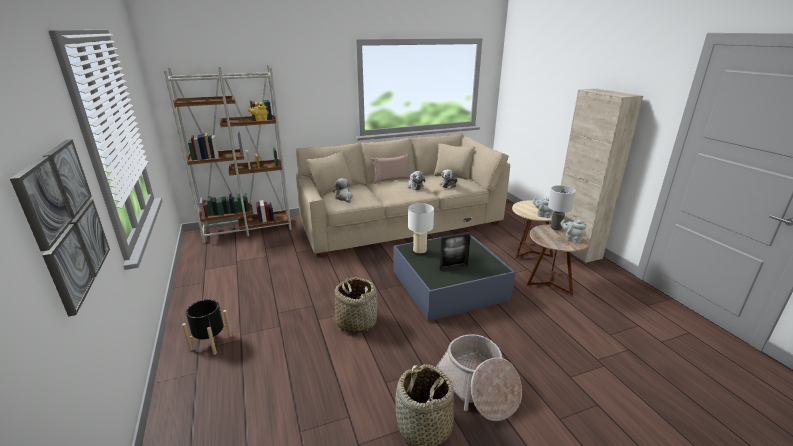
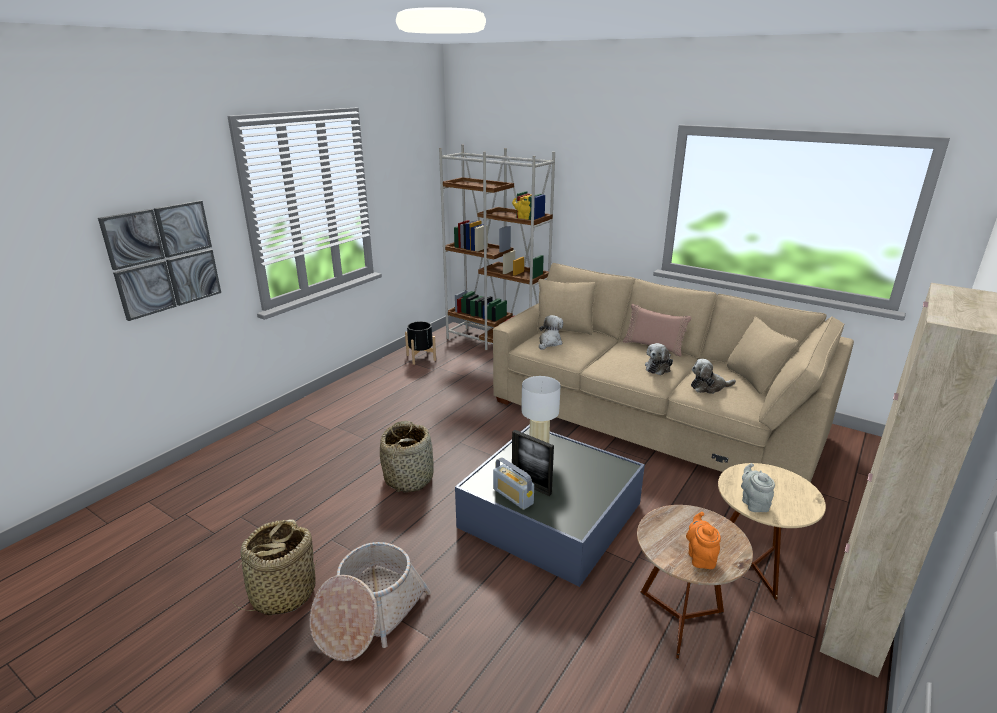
camera: 55 degrees right, 0 degrees up
(210, 342) = (315, 418): black planter -> black planter (421, 357)
(457, 276) = (513, 496): none -> radio
(556, 228) = (722, 530): white table lamp -> none
(572, 239) = (700, 557): grey teapot -> orange teapot

